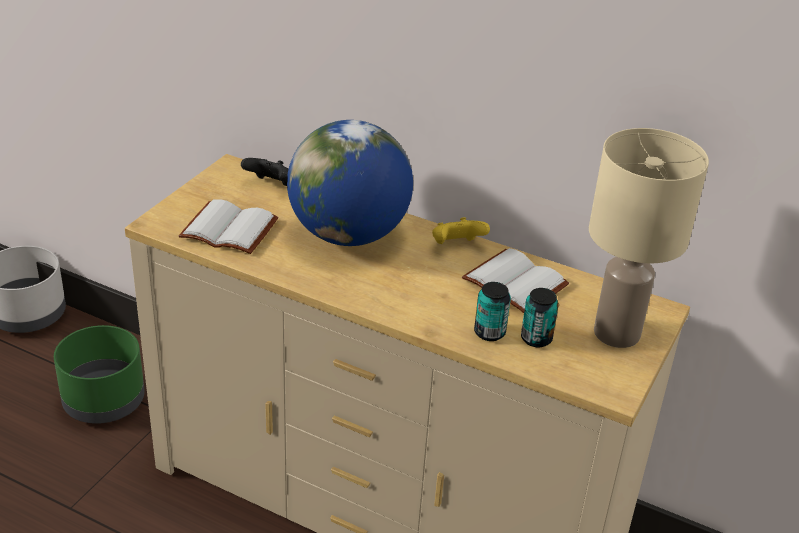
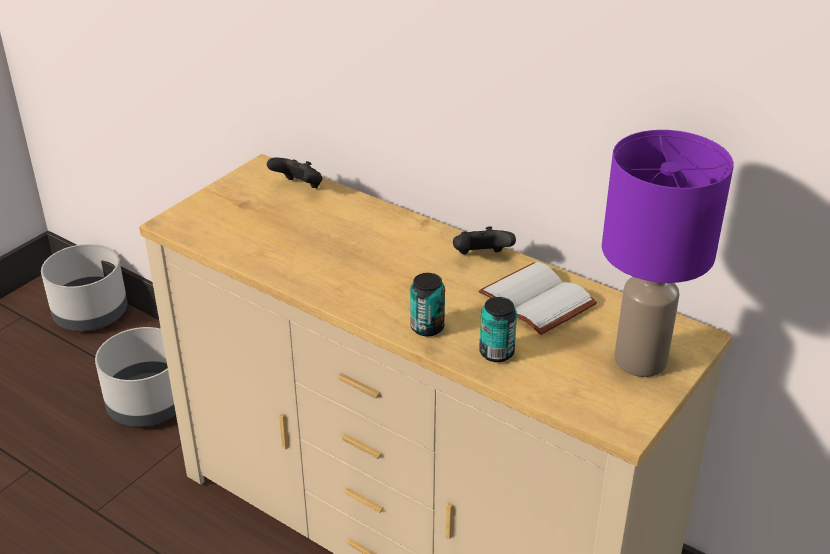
camera: 10 degrees right, 0 degrees up
(105, 400) = (149, 404): green planter -> grey planter
(231, 229) = (247, 231): white book -> none
(349, 235) = (368, 241): globe -> none
(456, 246) = (481, 258): yellow game controller -> black game controller
(536, 339) = (547, 362): can -> can (427, 327)
(617, 332) = (641, 359): beige table lamp -> purple table lamp

